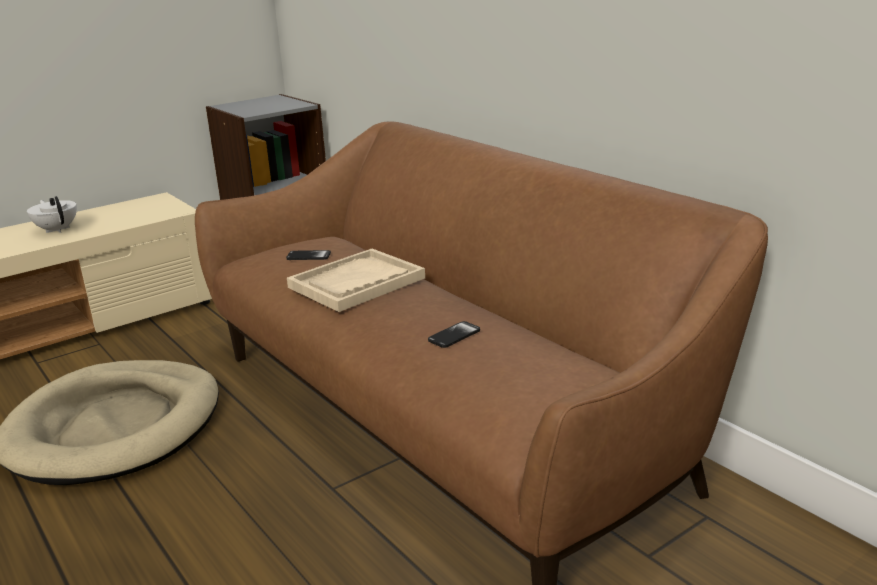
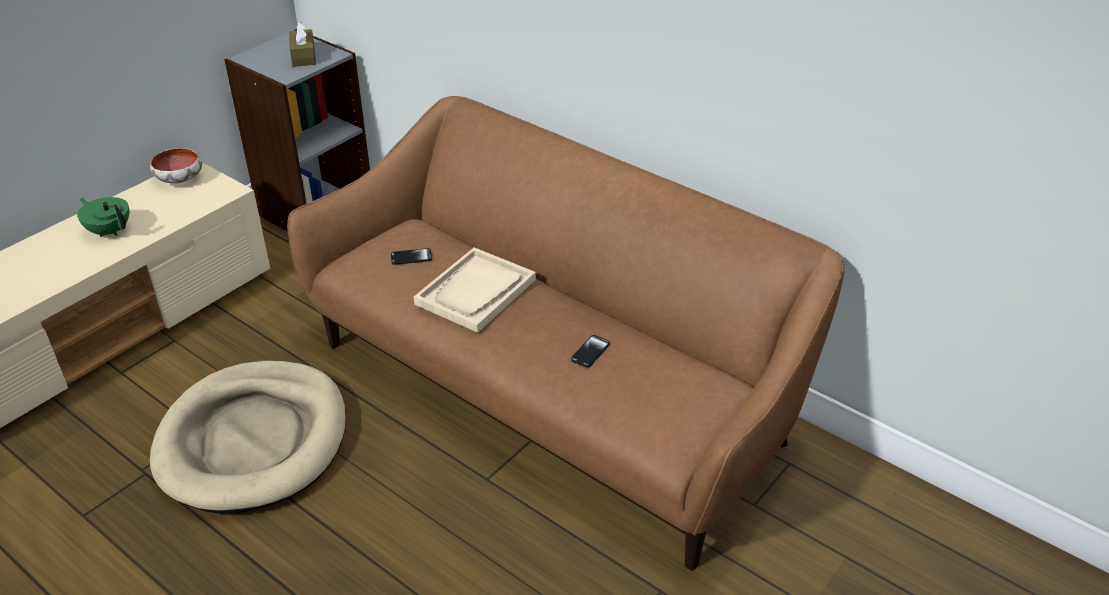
camera: 15 degrees left, 15 degrees up
(57, 229) = (109, 231): white teapot -> green teapot
(144, 203) = (180, 179): none -> bowl
(273, 105) = (303, 56): none -> brown tissue box

